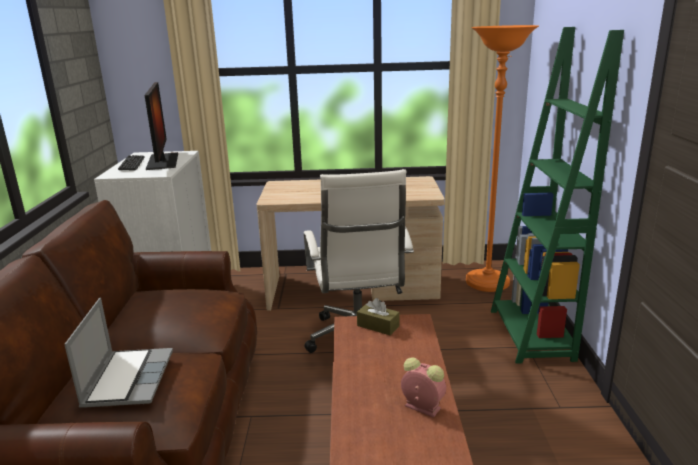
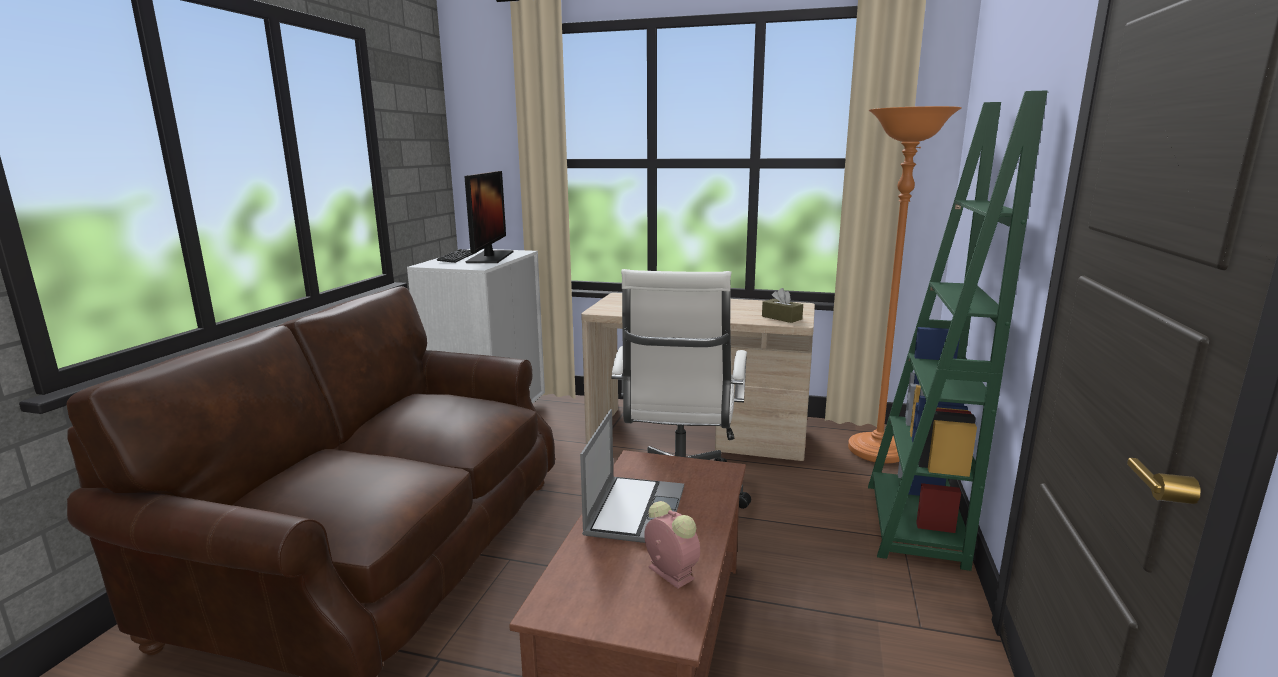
camera: 15 degrees right, 5 degrees down
(128, 378) = (344, 476): laptop -> laptop (634, 511)
(378, 326) = (670, 468): brown tissue box -> brown tissue box (781, 318)

